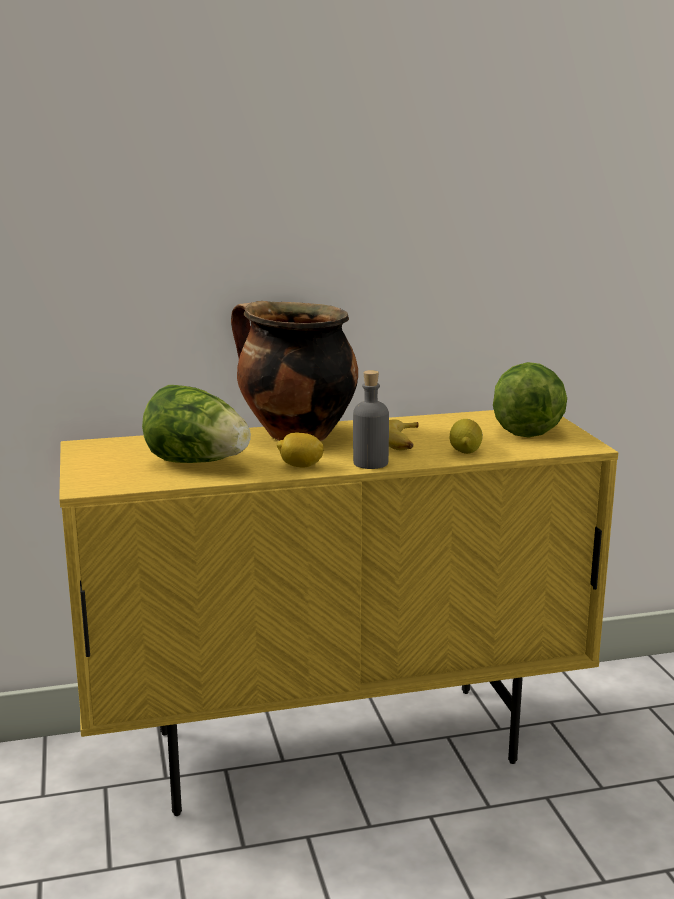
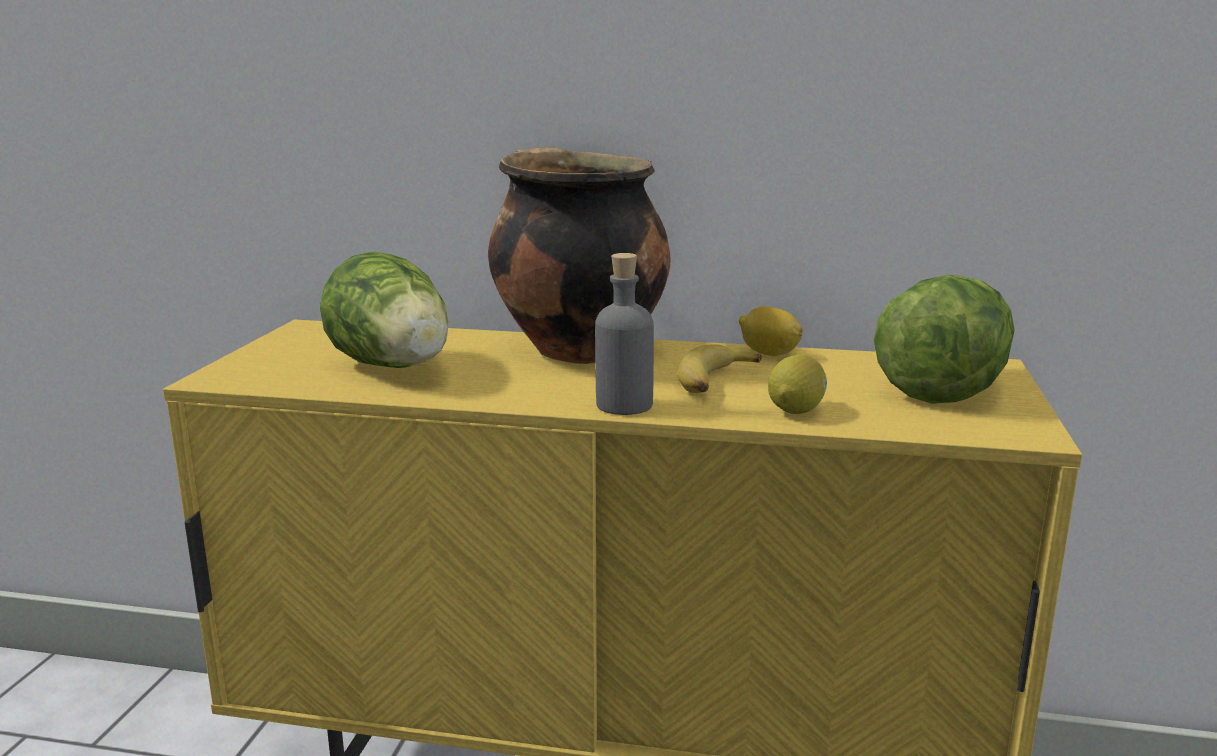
camera: 25 degrees right, 0 degrees up
(300, 466) = (519, 393): lemon -> lemon (769, 354)

